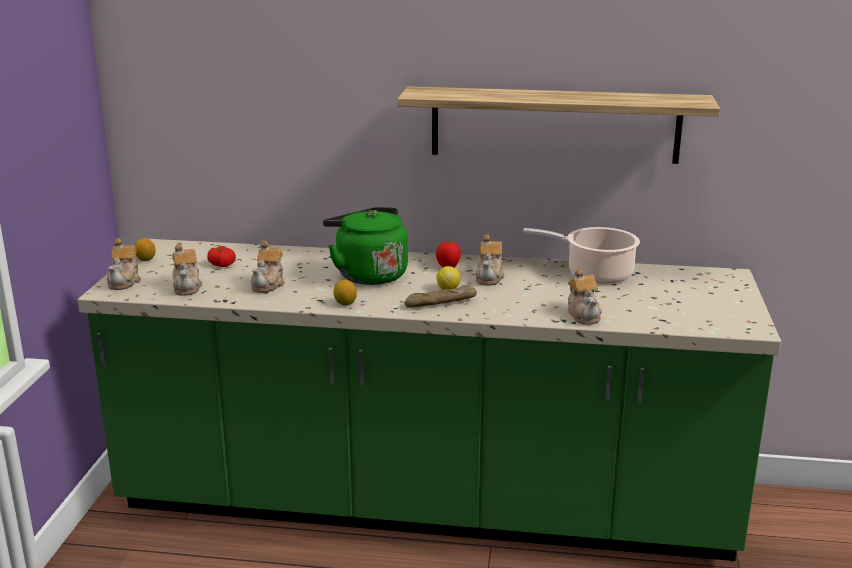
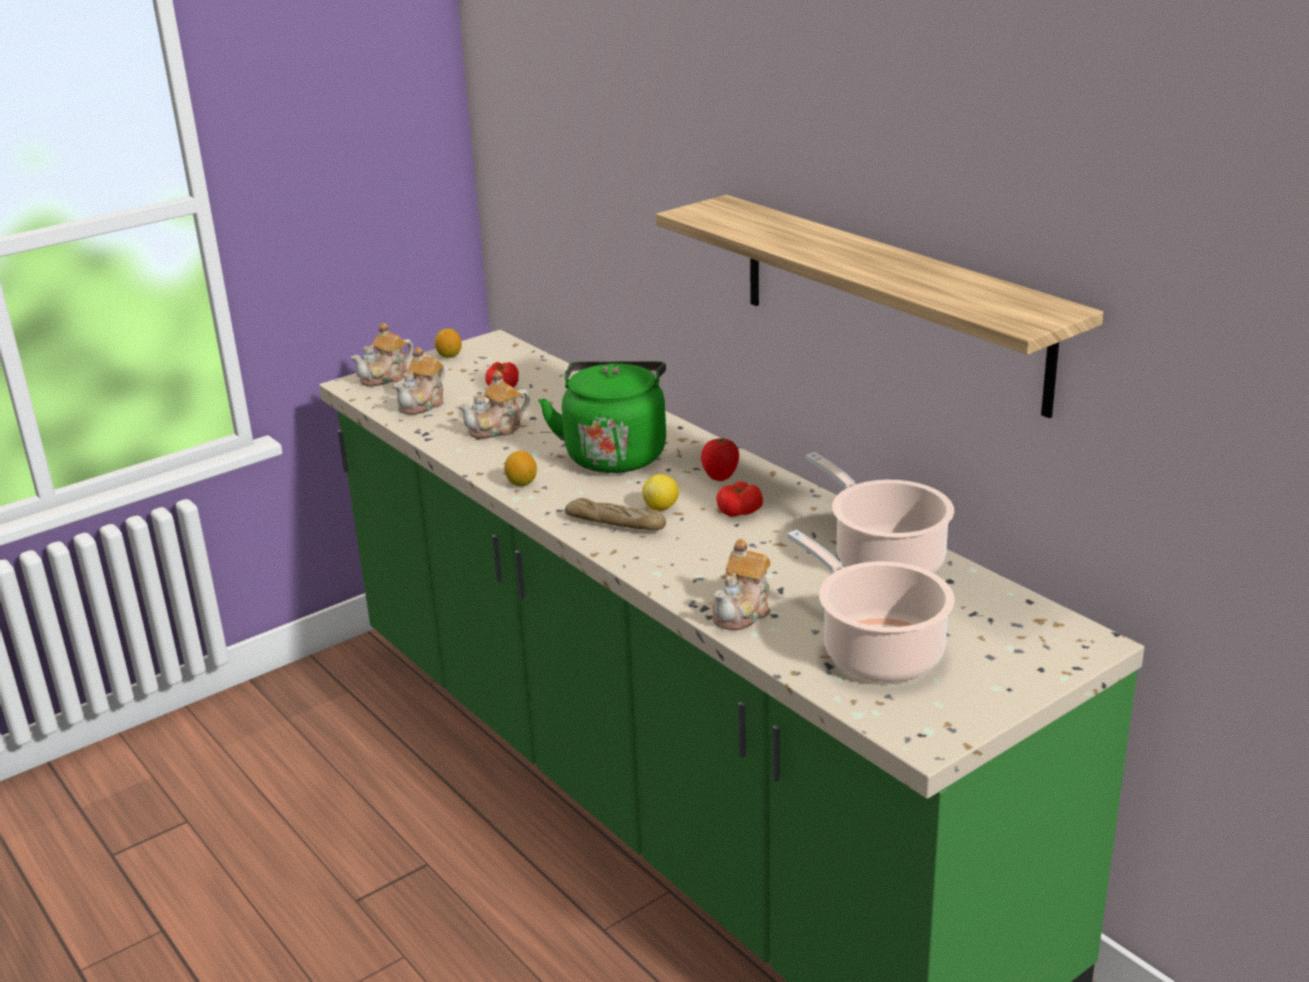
camera: 45 degrees right, 5 degrees up
(489, 277) = (739, 511): teapot -> tomato
(668, 307) = (877, 650): none -> cooking pot

